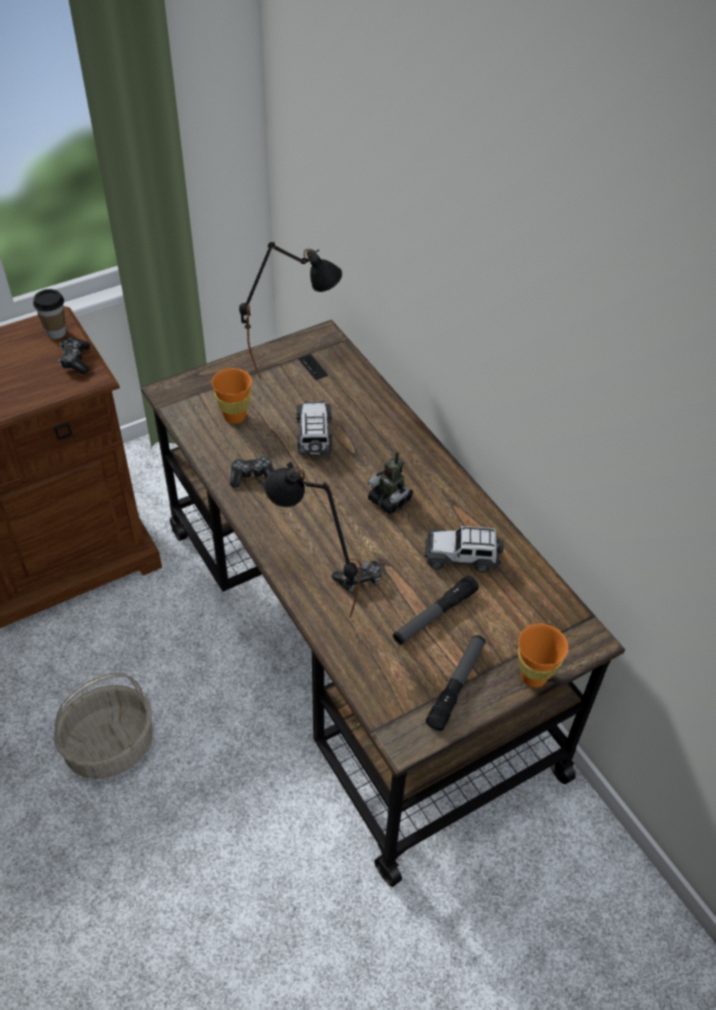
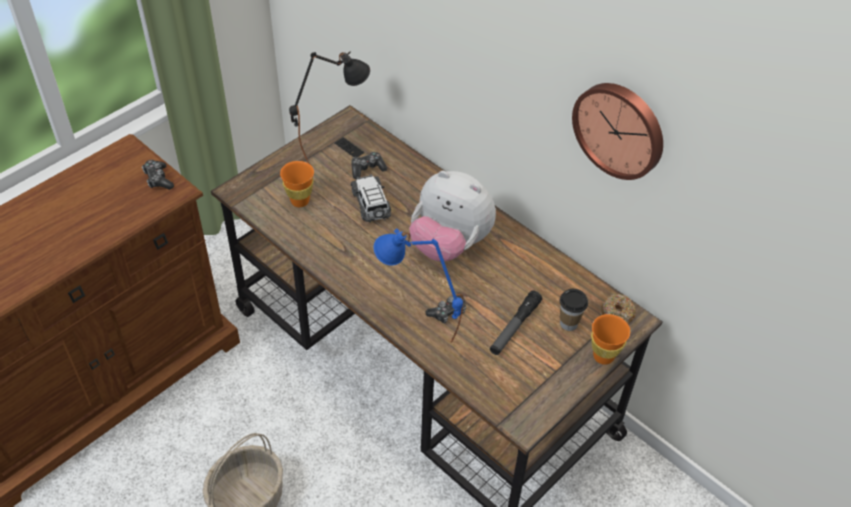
camera: 15 degrees left, 0 degrees up
(56, 332) = (131, 158): cup -> cup (568, 324)
(252, 476) = (333, 247): game controller -> game controller (367, 169)
(313, 598) = (416, 334): black table lamp -> blue table lamp
(390, 500) = (449, 244): toy robot -> plush toy
(456, 685) = (549, 376): flashlight -> none
(462, 557) = (520, 277): toy car -> none
(570, 626) = (617, 313): none -> donut
(600, 390) = (620, 129): none -> wall clock

